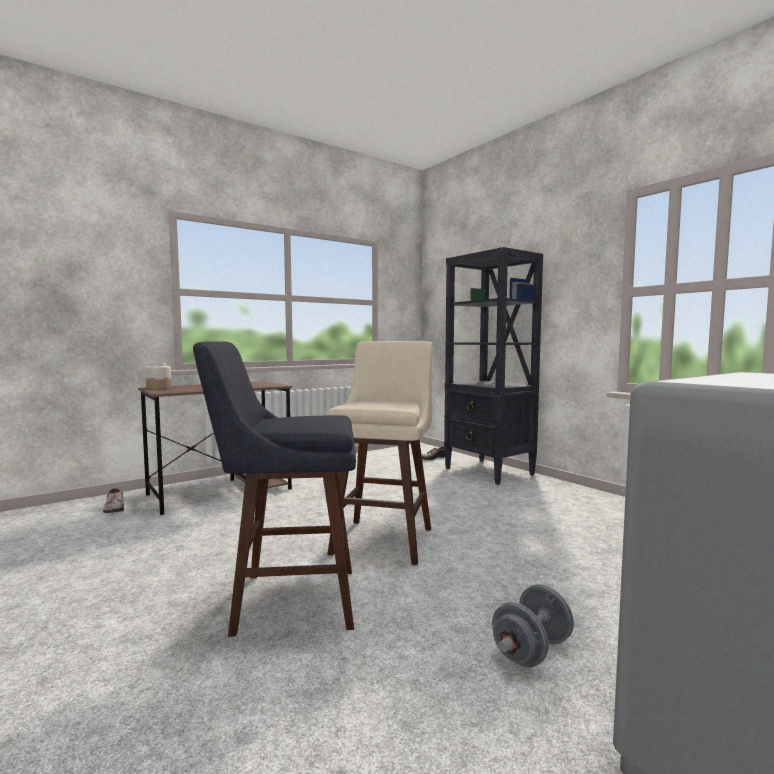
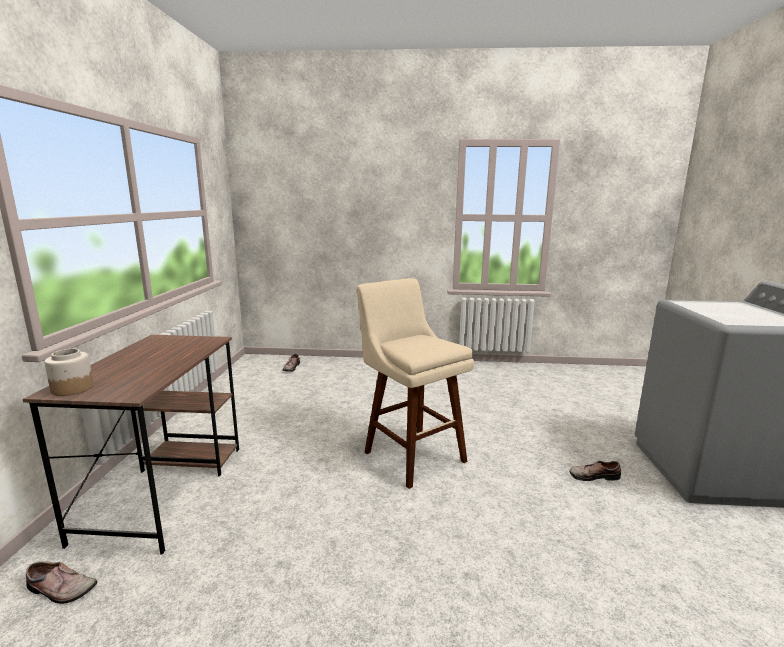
camera: 50 degrees left, 10 degrees up
(286, 600) = (462, 536): blue stool -> none
(489, 471) = (356, 367): black bookcase -> none
(531, 650) = (593, 475): grey dumbbell -> shoe

